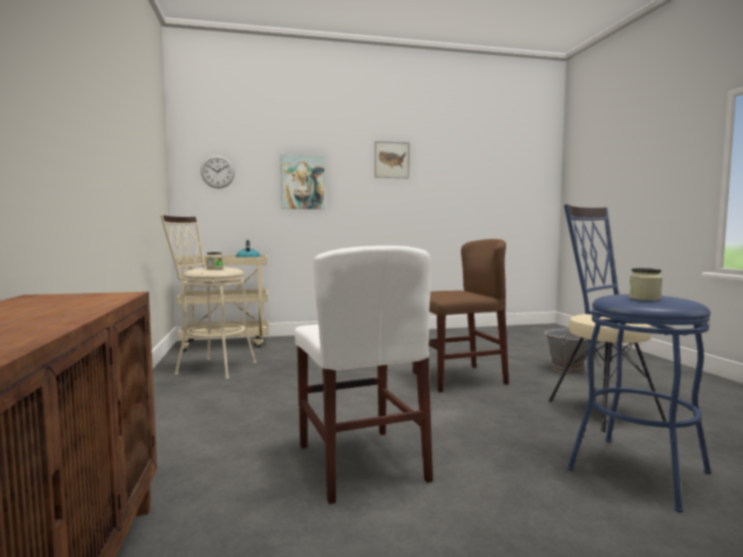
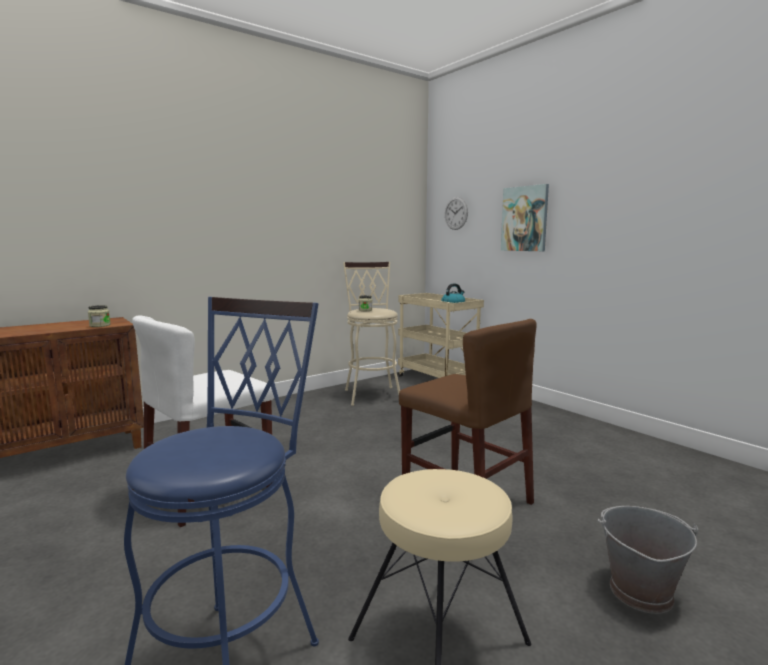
camera: 65 degrees right, 5 degrees up
(391, 160) = (638, 177): picture -> none
(644, 298) = (186, 441): jar -> jar (100, 325)

